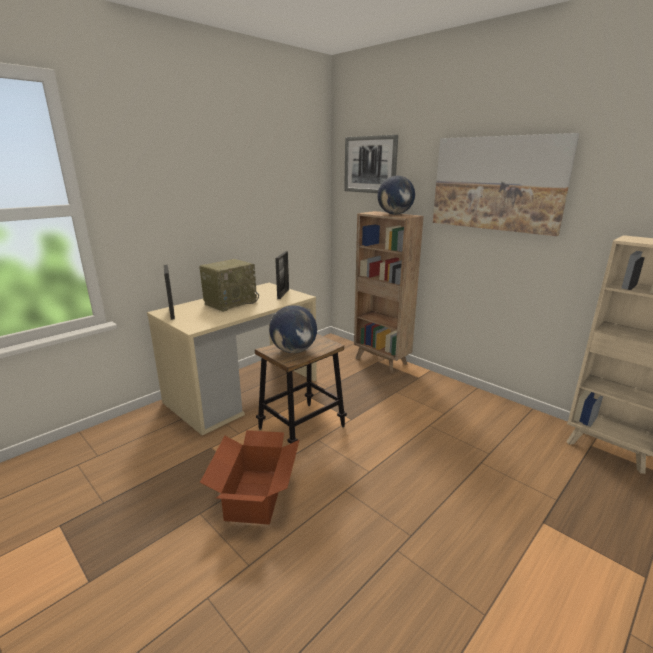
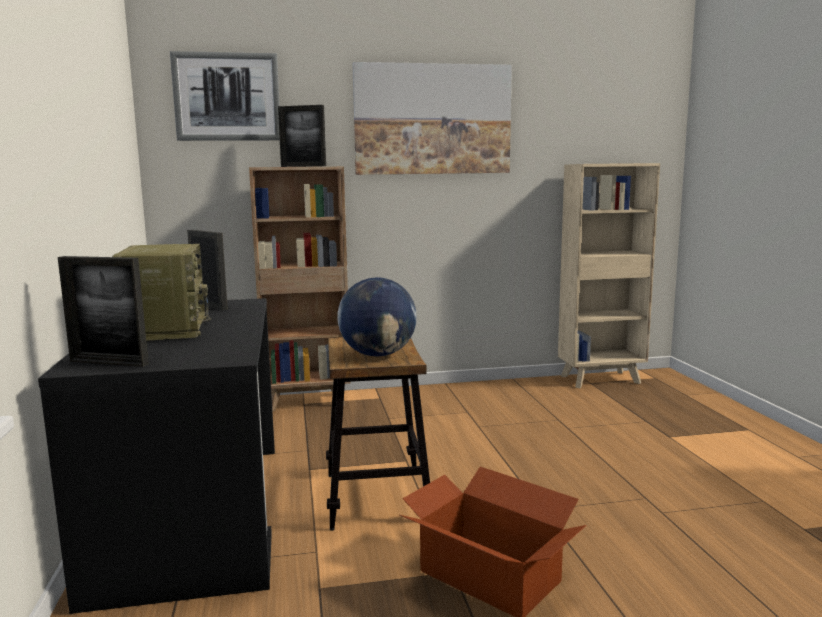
camera: 55 degrees left, 10 degrees down
(243, 390) = (193, 514): beige desk -> black desk
(395, 214) = (303, 166): globe -> picture frame

